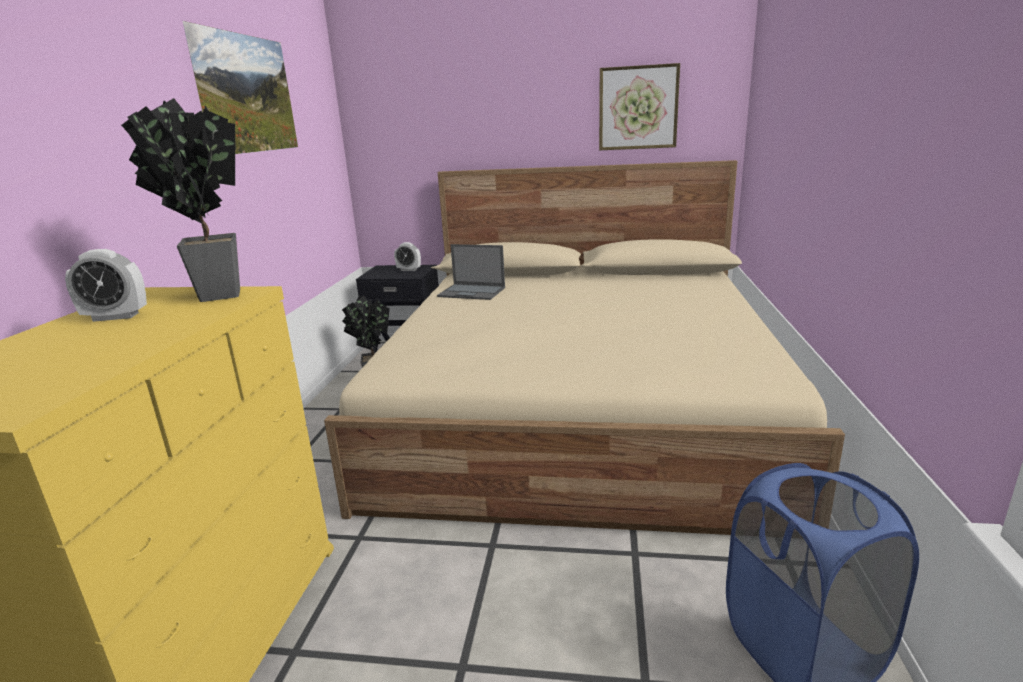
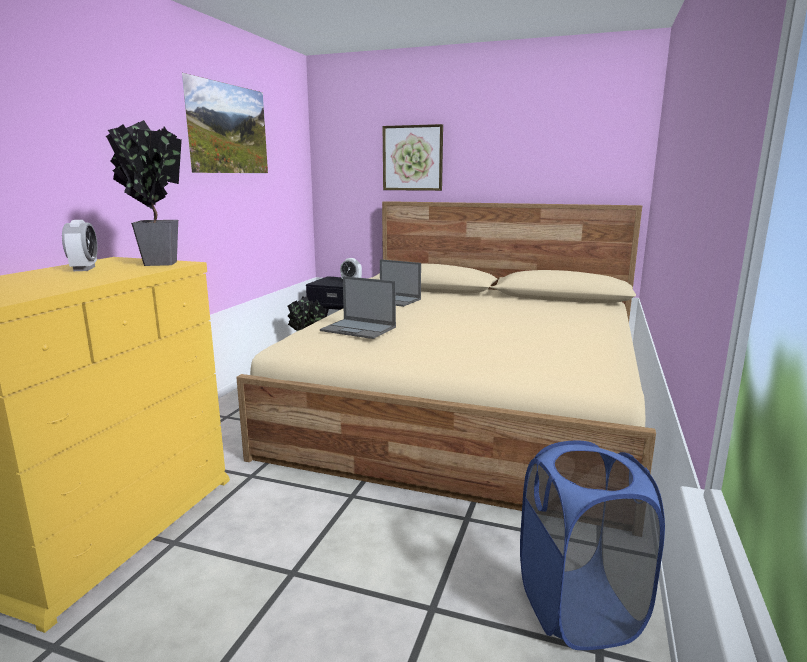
camera: 10 degrees right, 5 degrees down
(116, 317) = (84, 269): alarm clock -> alarm clock turned 105 degrees counterclockwise
(461, 339) = (359, 329): none -> laptop
(638, 108) = (555, 156): picture -> picture (412, 158)

